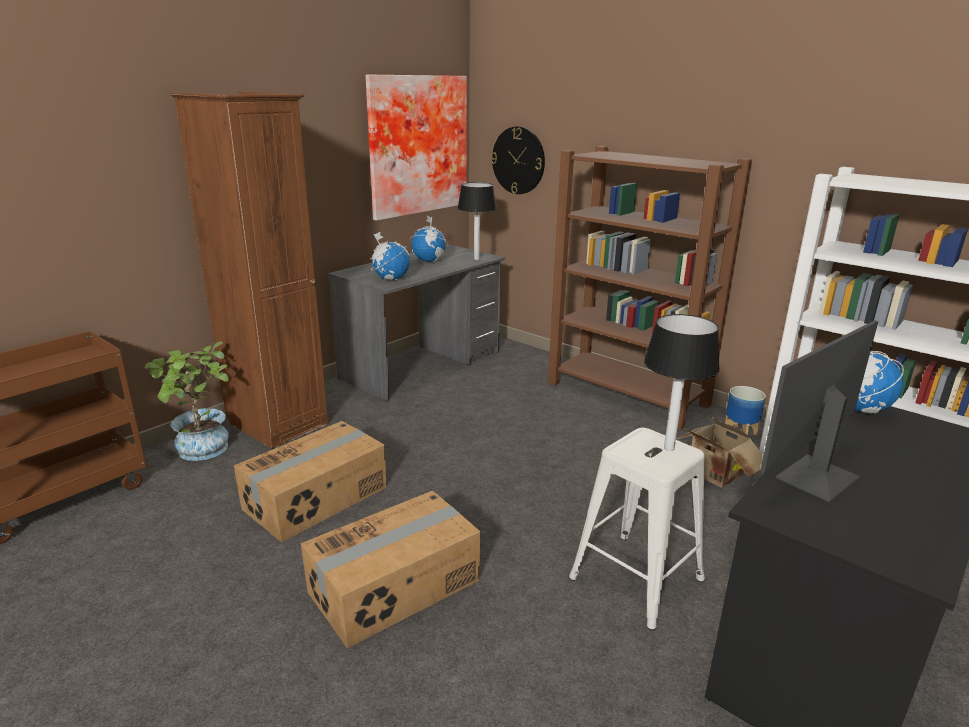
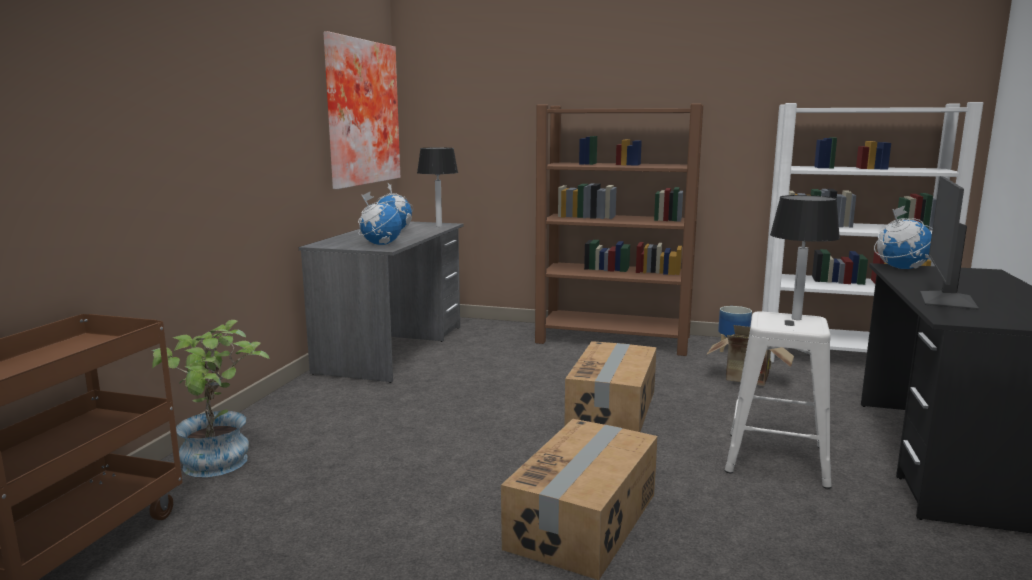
camera: 25 degrees left, 10 degrees down
(278, 423) = (286, 422): brown cabinet -> none
(316, 498) = (413, 474): cardboard box -> cardboard box (613, 408)
(518, 160) = (458, 128): wall clock -> none

